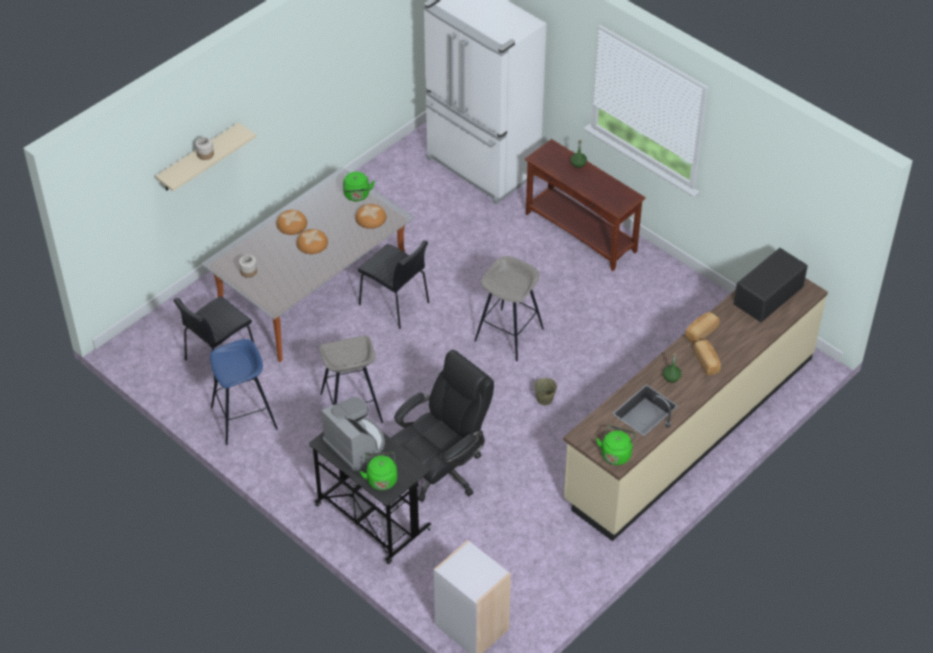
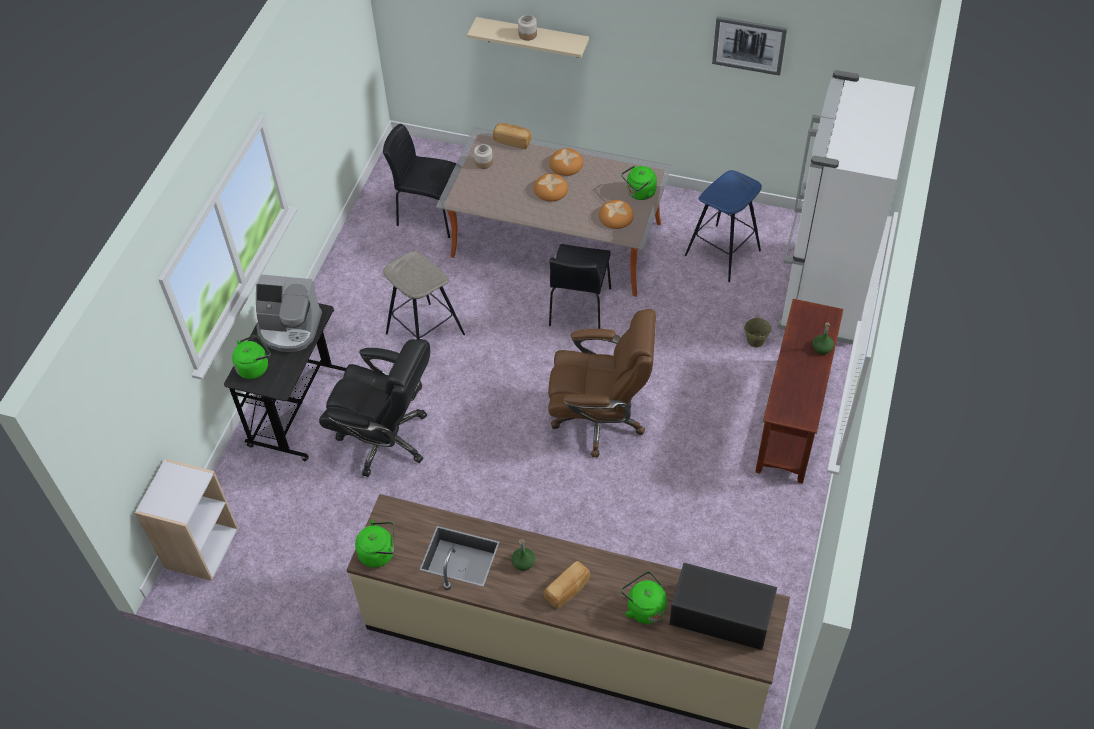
camera: 65 degrees right, 5 degrees up
(244, 418) = (368, 263): blue stool -> blue stool (722, 253)
(342, 39) = (749, 45): none -> picture
(356, 444) = (289, 328): coffee machine -> coffee machine turned 75 degrees clockwise
(509, 335) = (599, 418): grey stool -> brown office chair
(544, 399) = (528, 486): beige bucket -> beige bucket (755, 340)
(700, 332) = (612, 565): bread -> bread (512, 141)
(741, 329) = (644, 607): none -> green kettle

